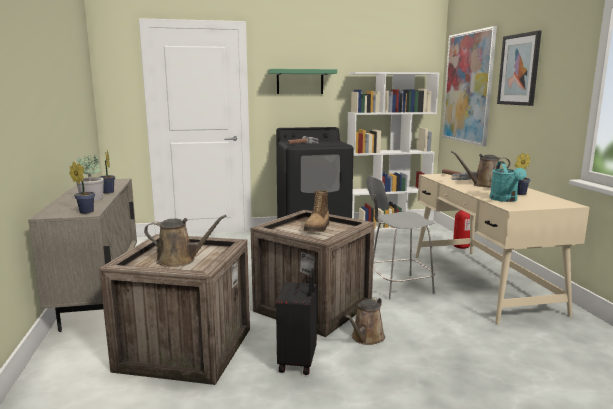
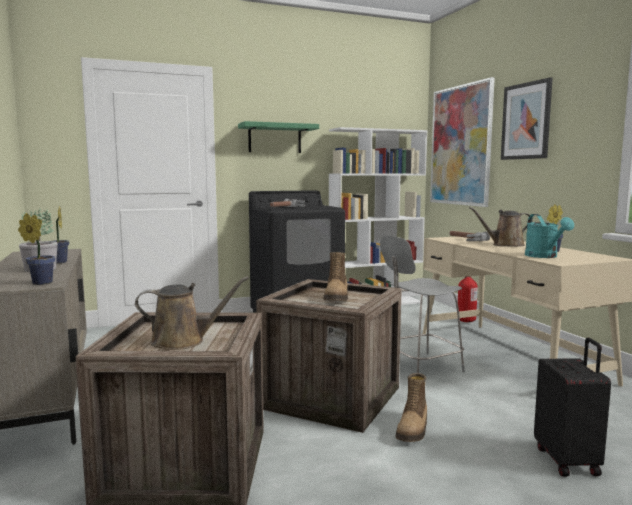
camera: 10 degrees left, 5 degrees down
(299, 362) = (344, 467): black suitcase -> black suitcase (568, 461)
(366, 338) = (413, 430): brown watering can -> boot

